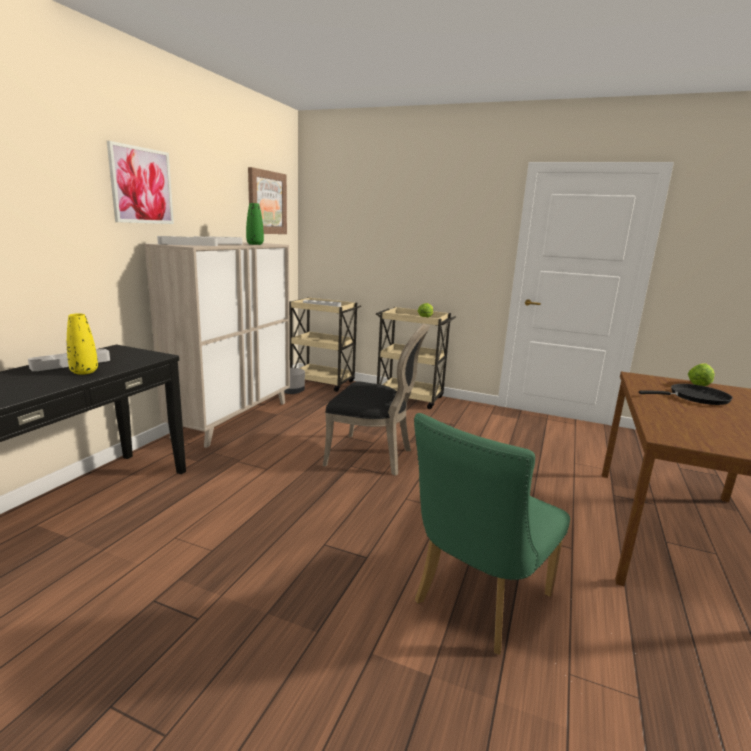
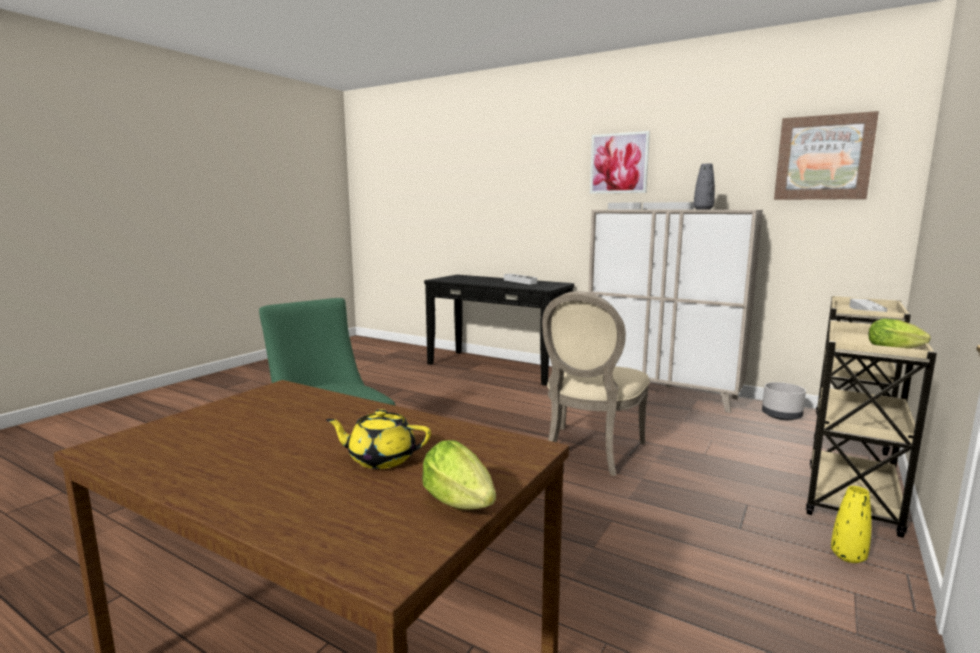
camera: 100 degrees right, 5 degrees down
(84, 372) = (502, 283): yellow vase -> yellow vase (848, 556)
(255, 244) = (703, 209): green vase -> grey vase
(373, 456) = (589, 452): black chair -> beige chair
(695, 397) = (381, 458): black frying pan -> yellow teapot

